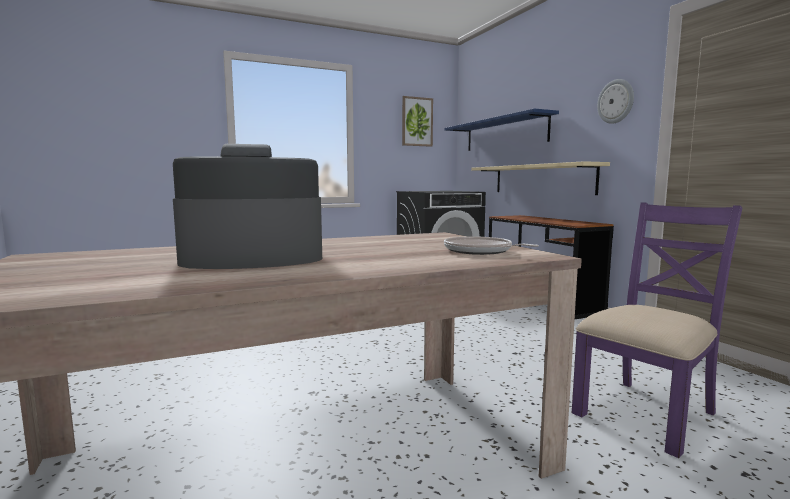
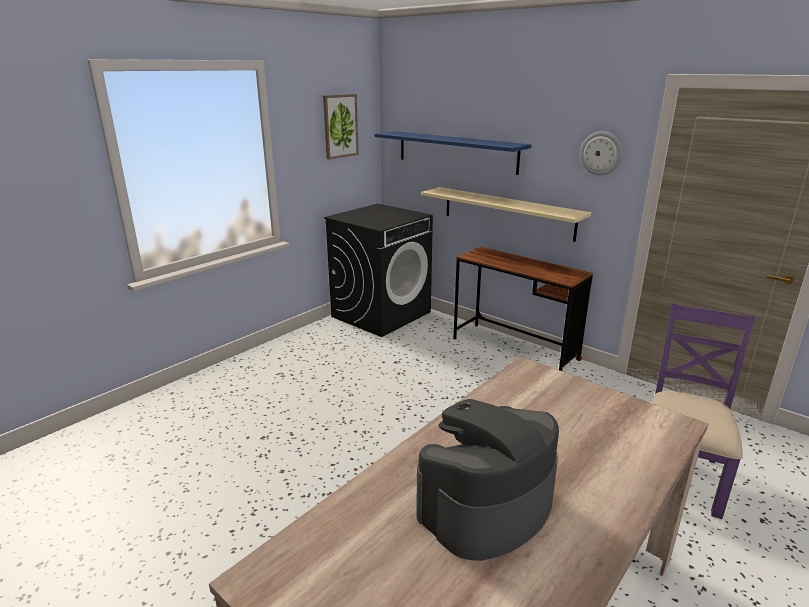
camera: 25 degrees left, 15 degrees up
(480, 251) = (627, 424): frying pan -> none

